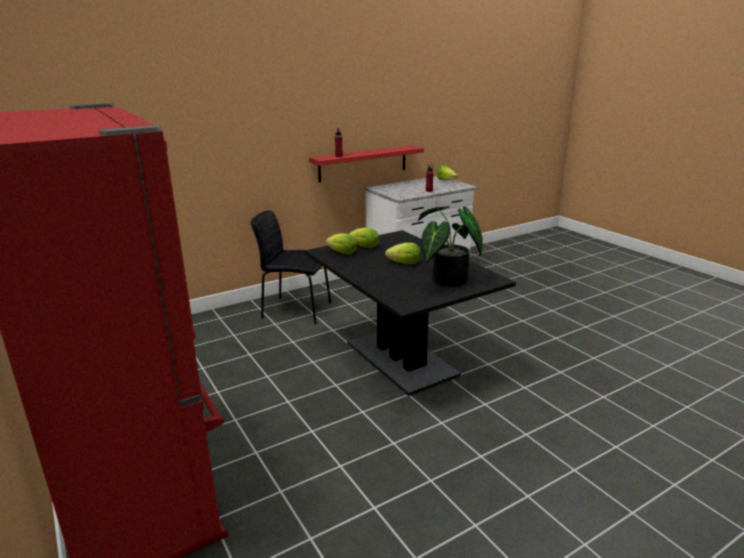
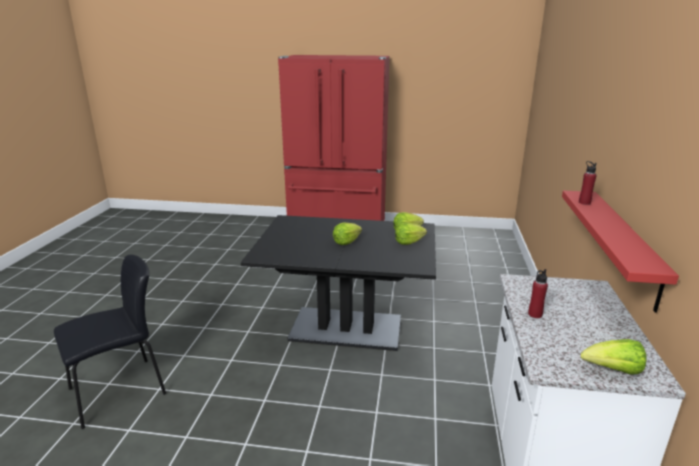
camera: 130 degrees right, 0 degrees up
(294, 310) = (497, 318): black chair -> black chair (121, 390)
(445, 281) = (291, 241): potted plant -> none

